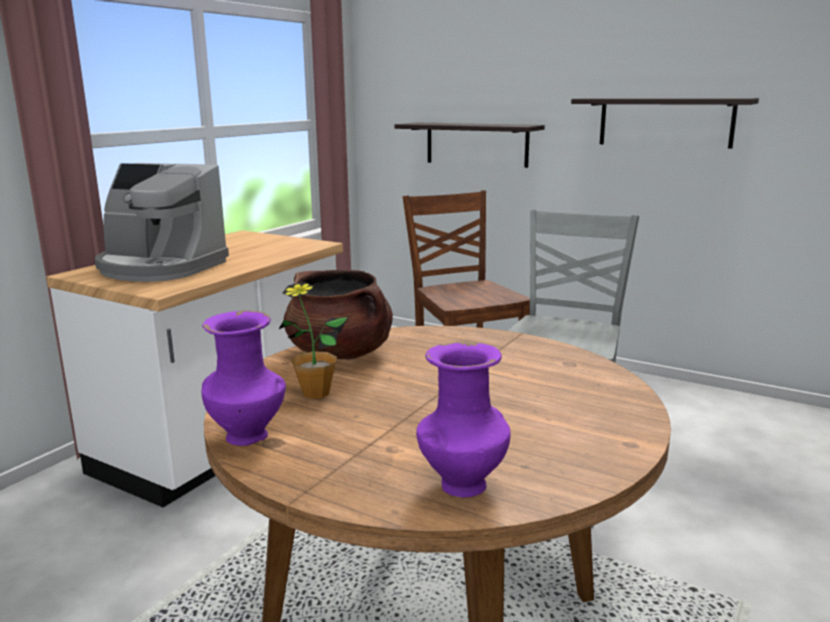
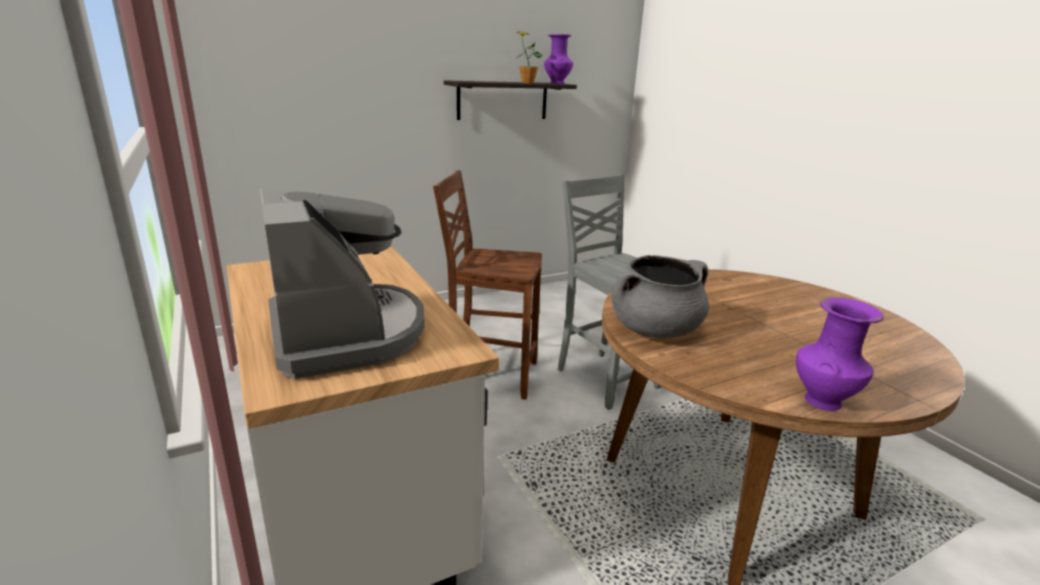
camera: 60 degrees left, 5 degrees up
(160, 267) = (346, 333): coffee machine -> coffee machine turned 75 degrees counterclockwise
(316, 393) = (740, 358): potted plant -> potted plant (527, 83)
(341, 353) = (655, 330): brown cooking pot -> grey cooking pot
(461, 486) = (908, 354): purple vase -> purple vase (557, 83)
(476, 144) = (340, 125): shelf -> none

